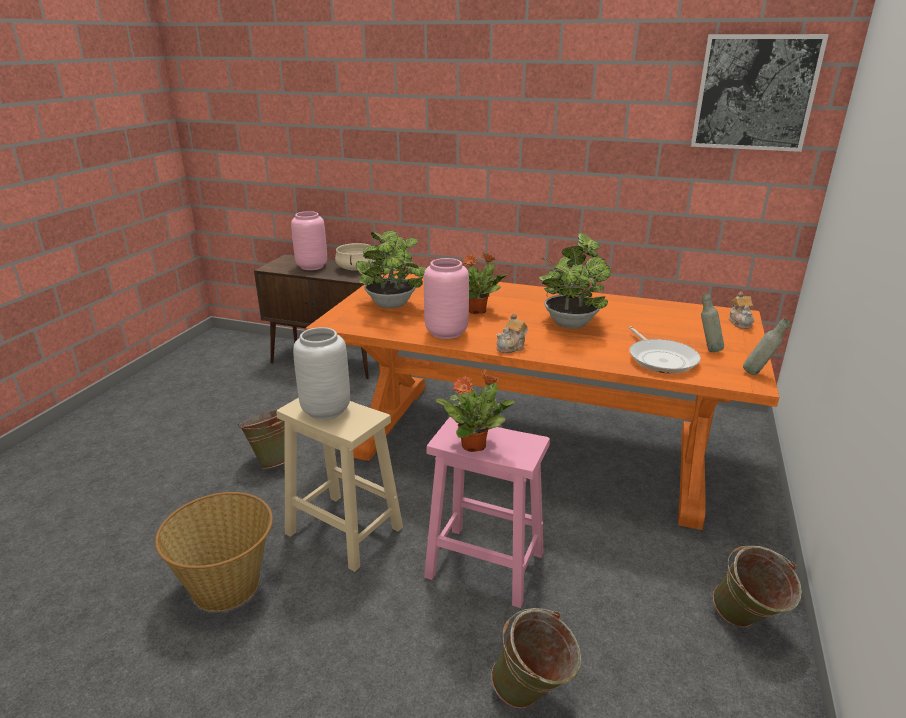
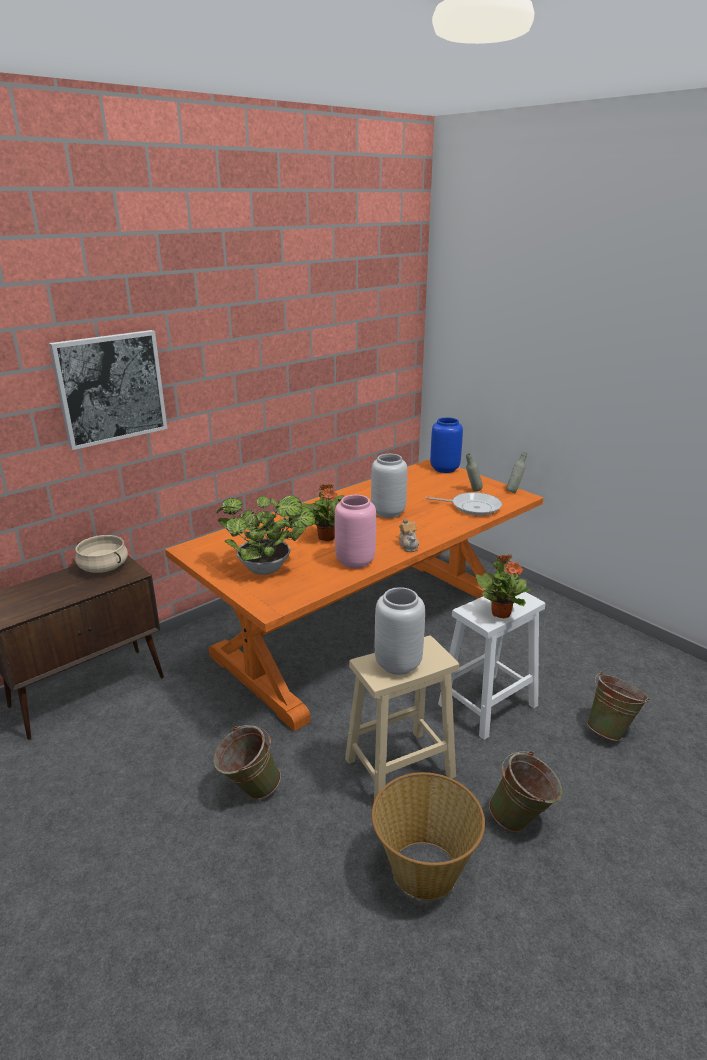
camera: 60 degrees left, 0 degrees up
(312, 266) = (53, 590): pink vase -> none
(483, 564) = (487, 706): pink stool -> white stool
(571, 322) = (388, 513): potted plant -> grey vase
(740, 323) = (444, 468): teapot -> blue vase
(746, 623) = (589, 629): green bucket -> green bucket (522, 820)
(754, 93) = (383, 308): picture -> picture (110, 388)

